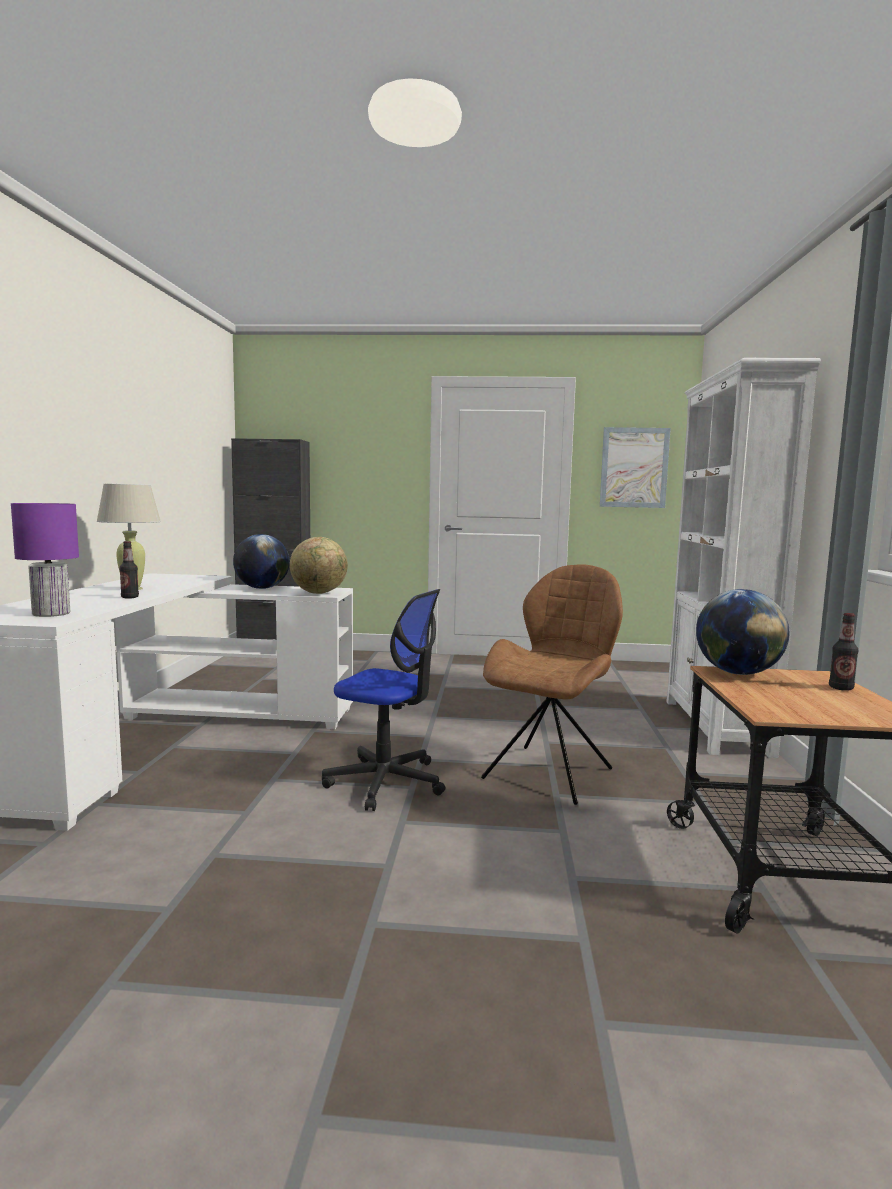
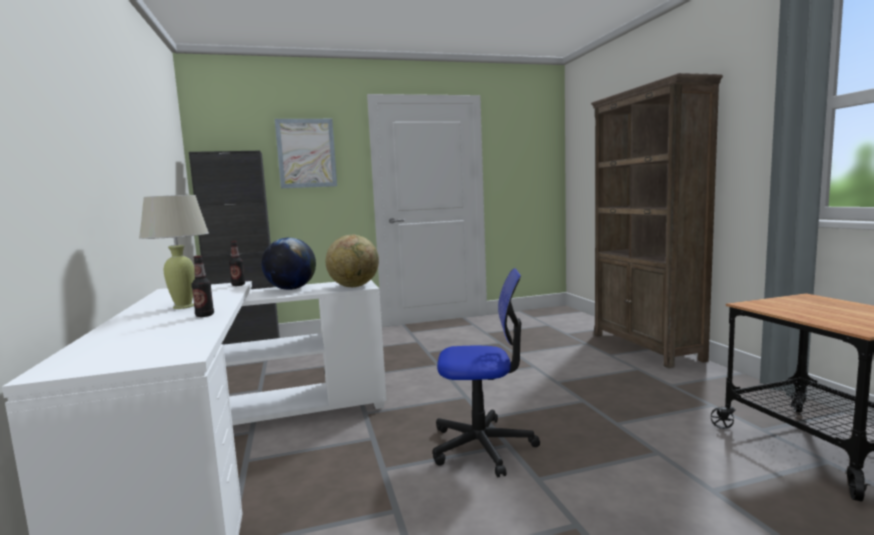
camera: 20 degrees left, 0 degrees up
(52, 614) = (162, 347): purple table lamp -> none
(550, 772) = (590, 406): brown chair -> none
(634, 467) = (526, 164): picture -> picture (306, 153)
(716, 727) = (646, 347): white bookcase -> brown bookcase
(737, 673) = (766, 304): globe -> none
(841, 688) = (843, 304): bottle -> bottle (238, 285)

